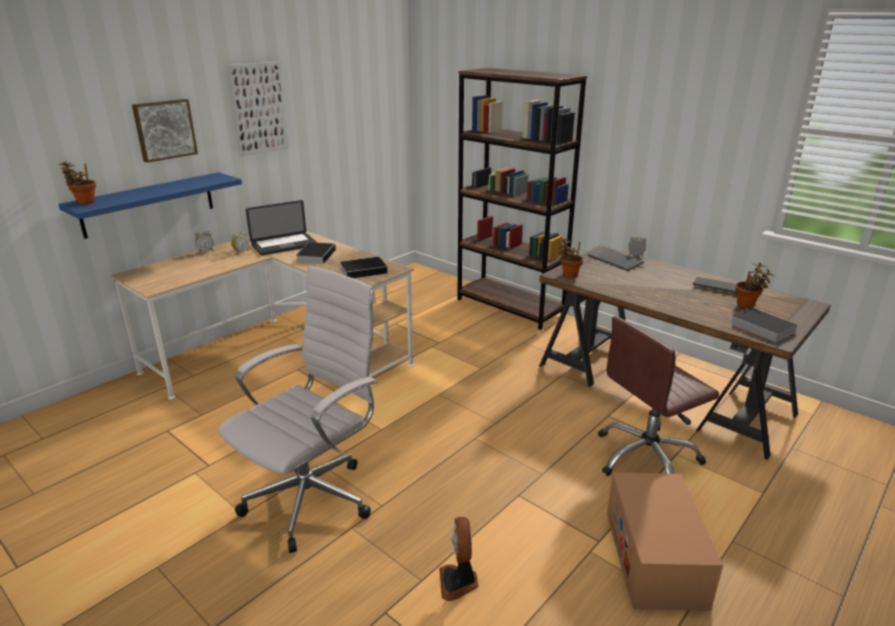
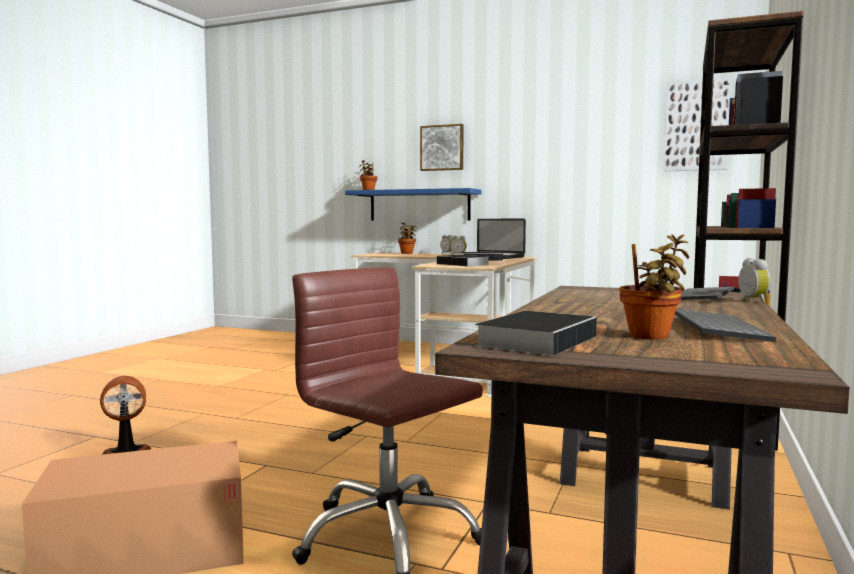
camera: 70 degrees right, 20 degrees down
(258, 108) = (530, 136): picture -> picture (696, 125)
(314, 497) = (243, 398): white office chair -> none
(568, 274) = (586, 289): potted plant -> potted plant (407, 253)

